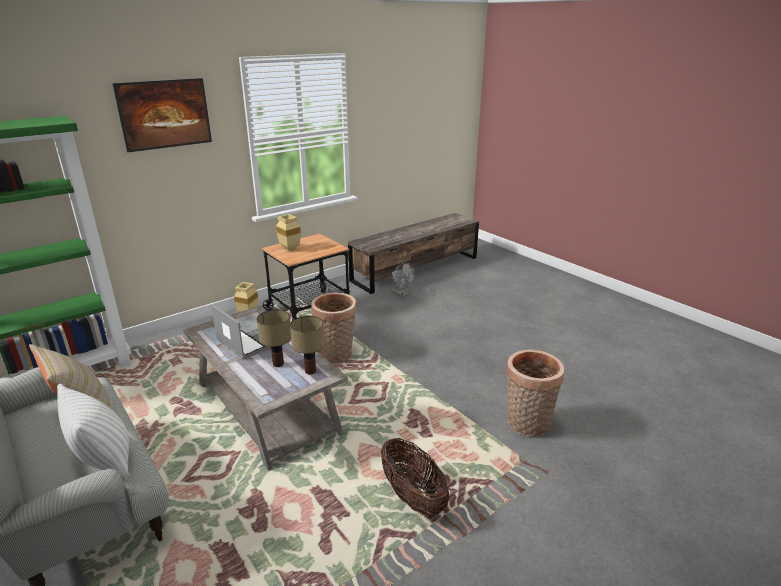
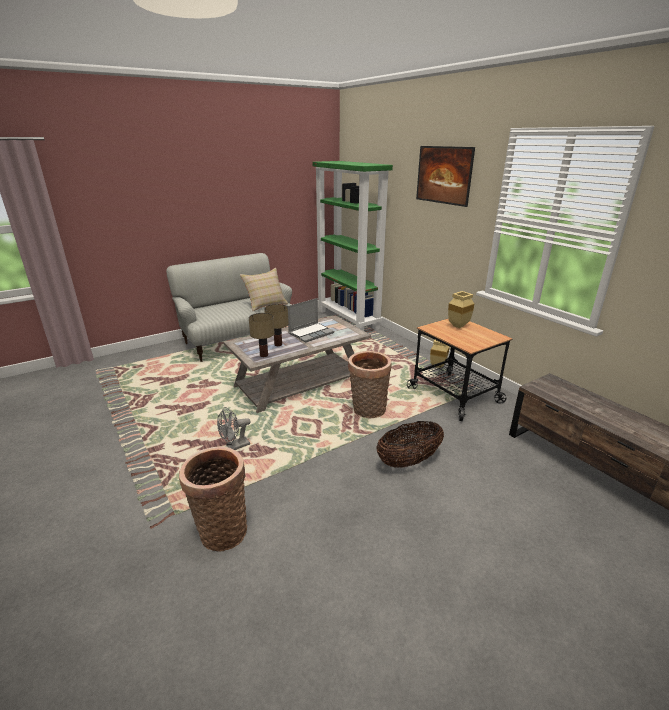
camera: 95 degrees right, 0 degrees up
(104, 460) = (216, 315): white pillow -> none
(401, 294) = (519, 460): grey fan -> grey fan (235, 447)
(413, 496) = (176, 442): basket -> basket (409, 461)

